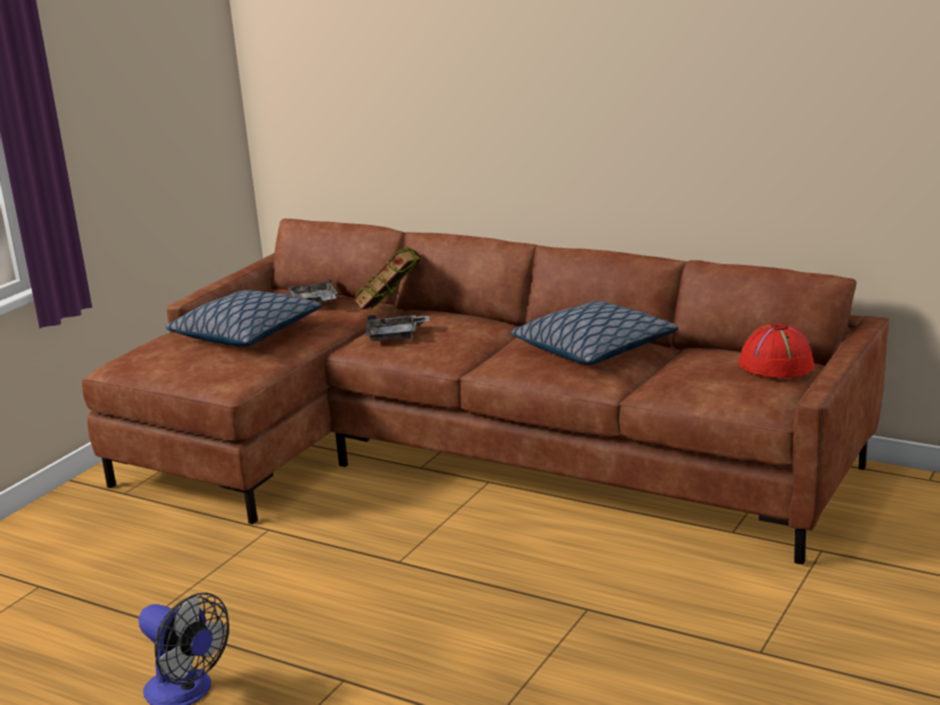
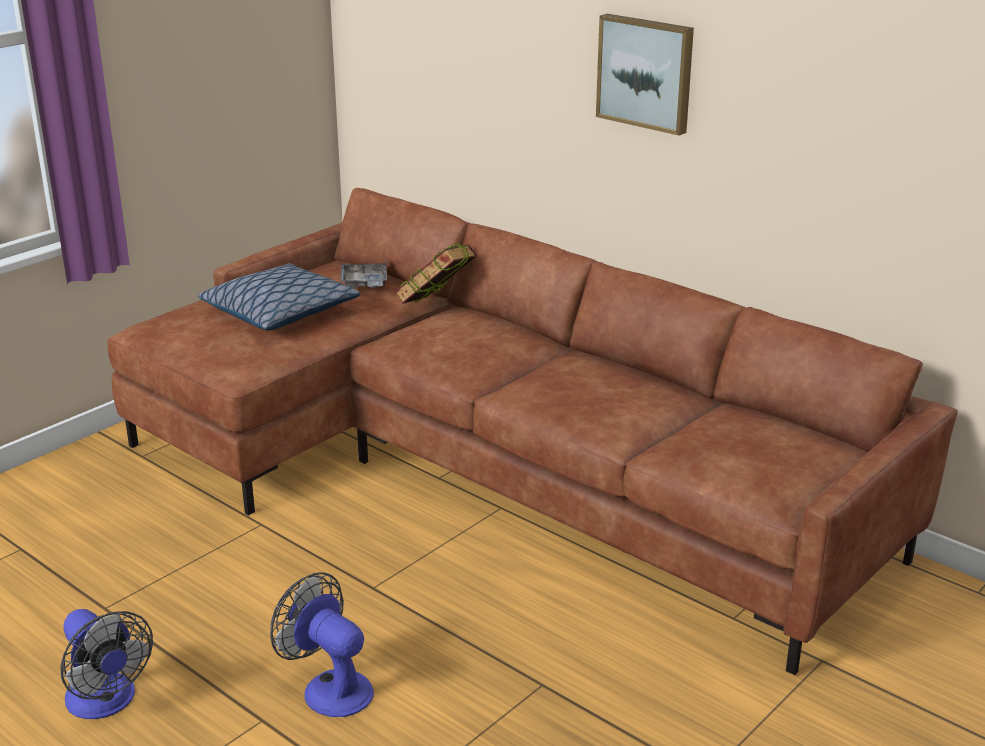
camera: 10 degrees right, 5 degrees up
(394, 644) = (329, 687): none -> fan
(395, 336) = (426, 339): grey tray -> none
(565, 68) = (646, 72): none -> picture
(593, 349) = (623, 390): pillow -> none
(775, 365) = (808, 446): red hat -> none

